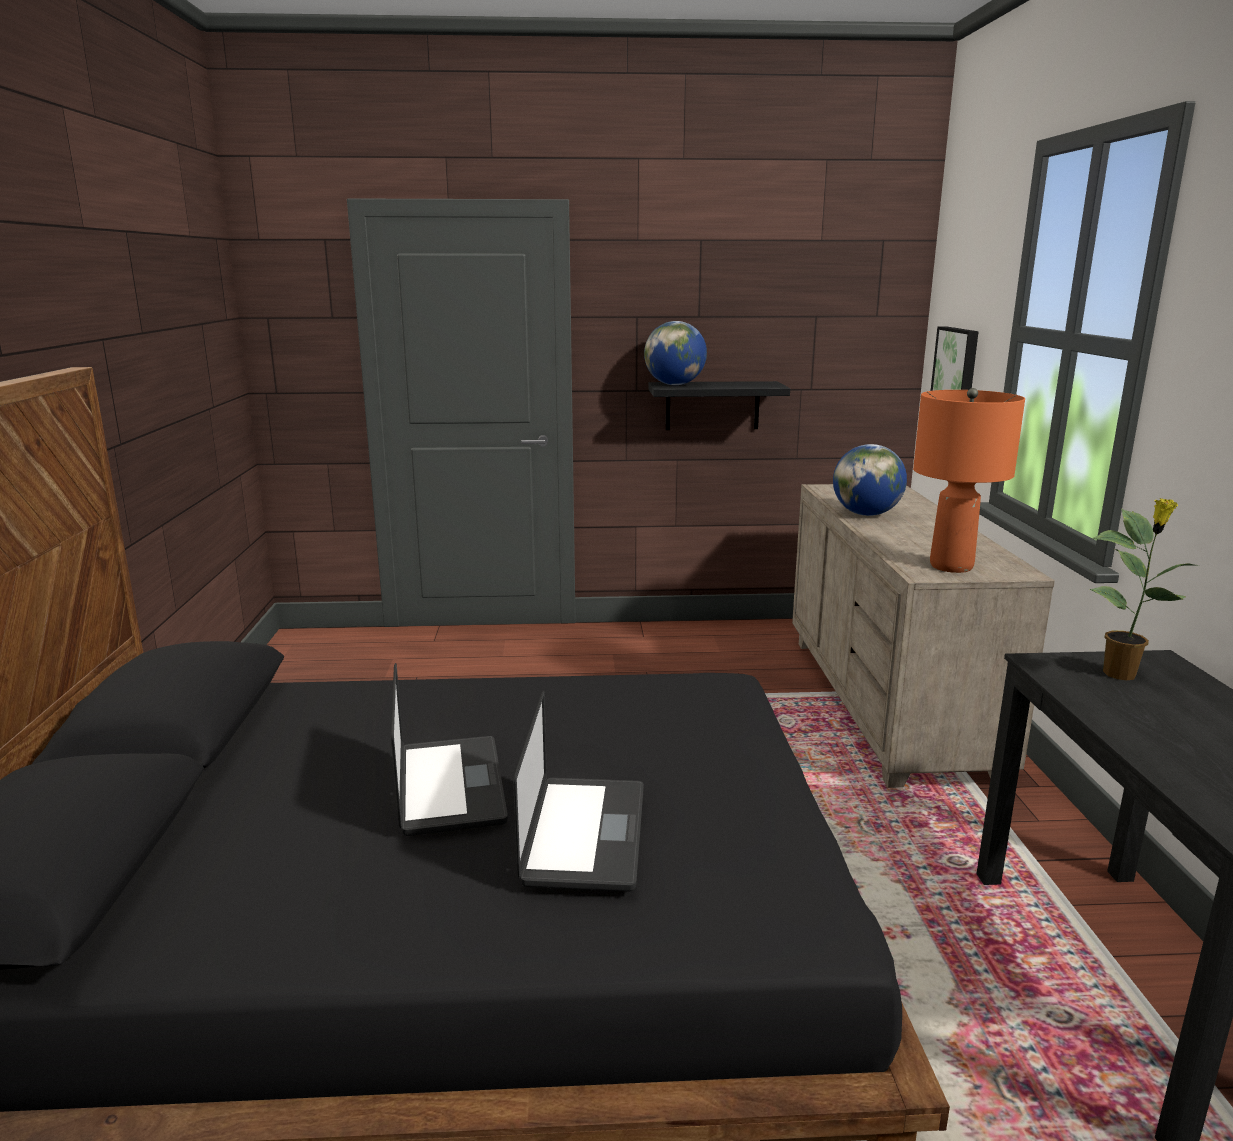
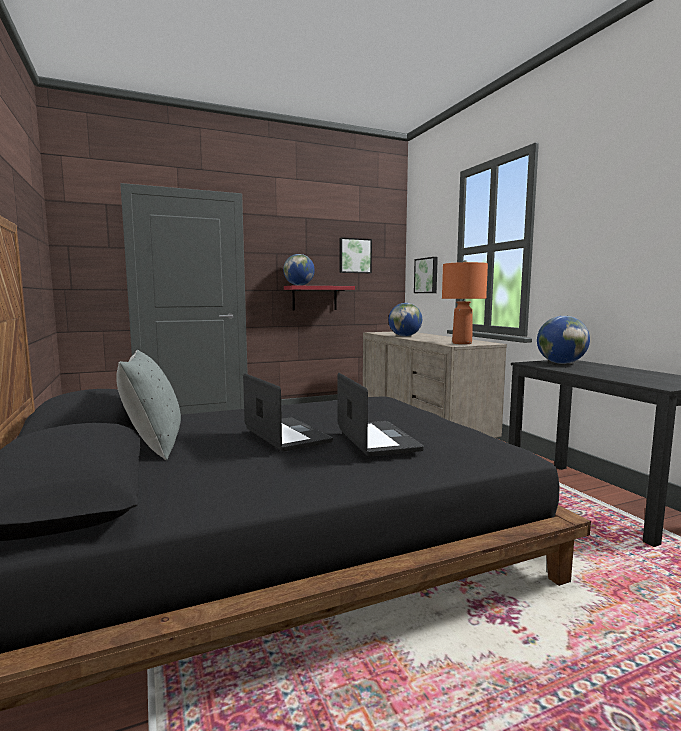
camera: 20 degrees left, 10 degrees down
(246, 771) = (153, 446): none -> grey pillow
(712, 405) = (314, 298): black shelf -> red shelf
(805, 316) = (354, 256): none -> picture
(1122, 674) = (561, 363): potted plant -> globe

